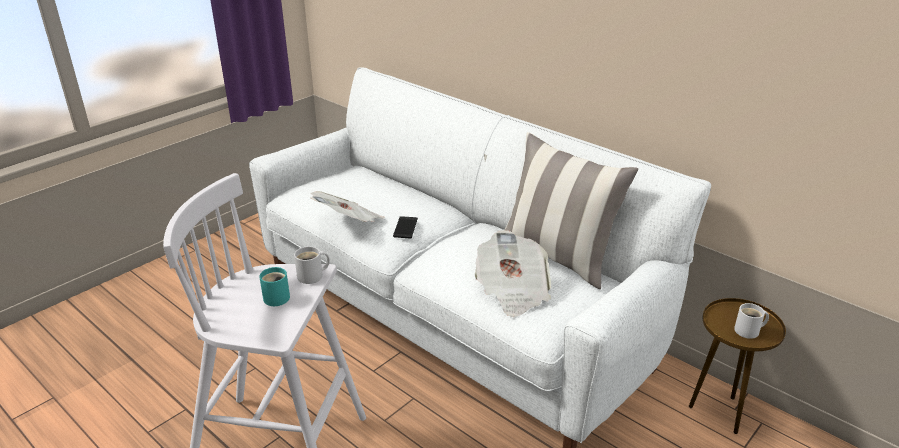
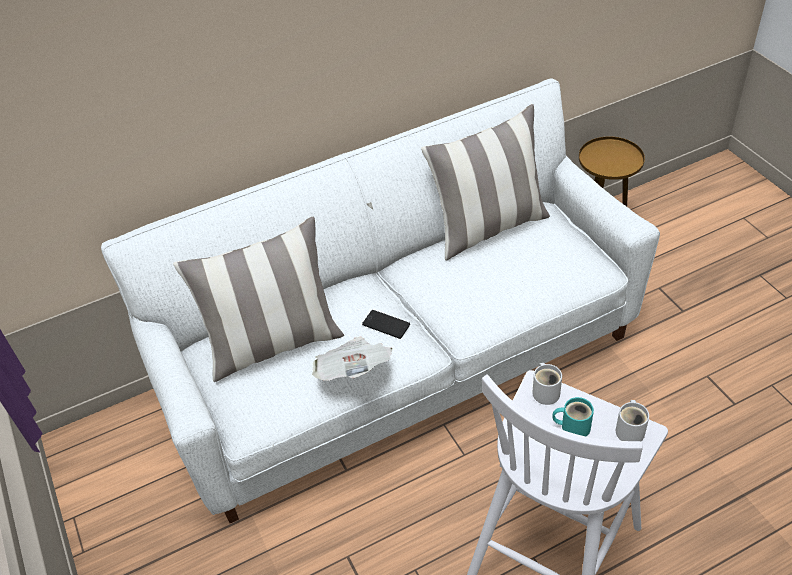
camera: 65 degrees left, 15 degrees up
(365, 188) = (274, 343): none -> pillow
(512, 291) = (538, 271): newspaper -> none
(749, 331) = (620, 158): white mug -> white mug (631, 430)

